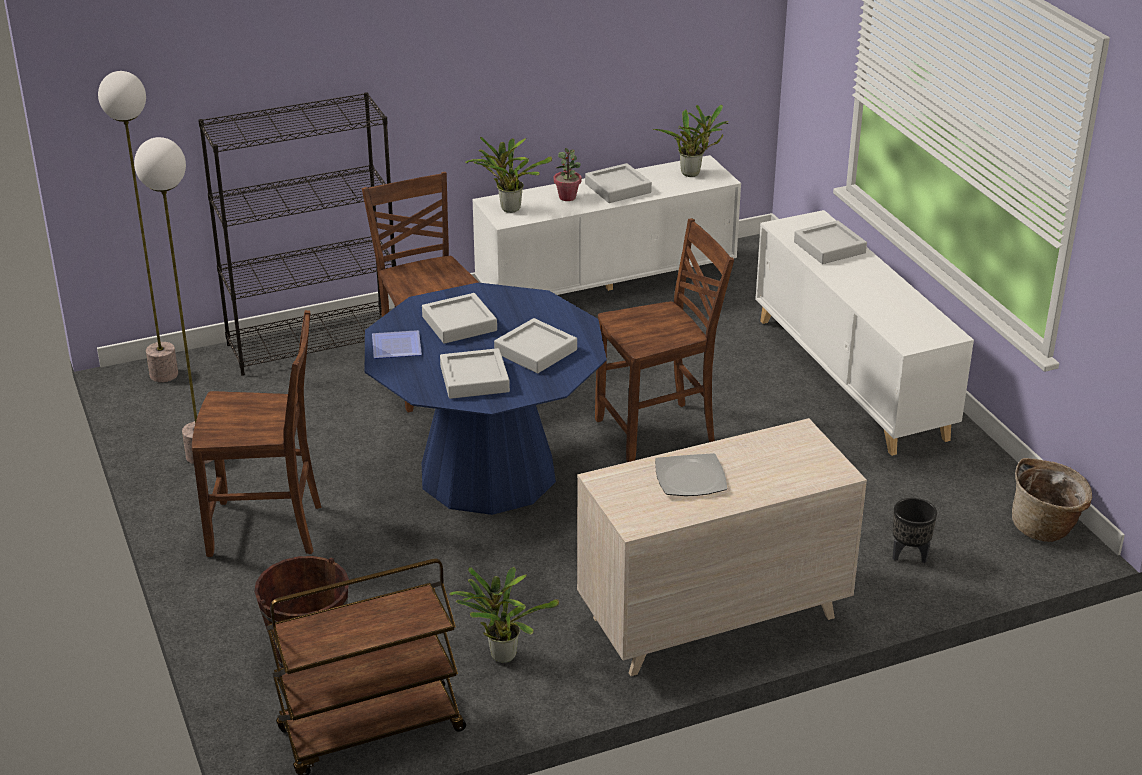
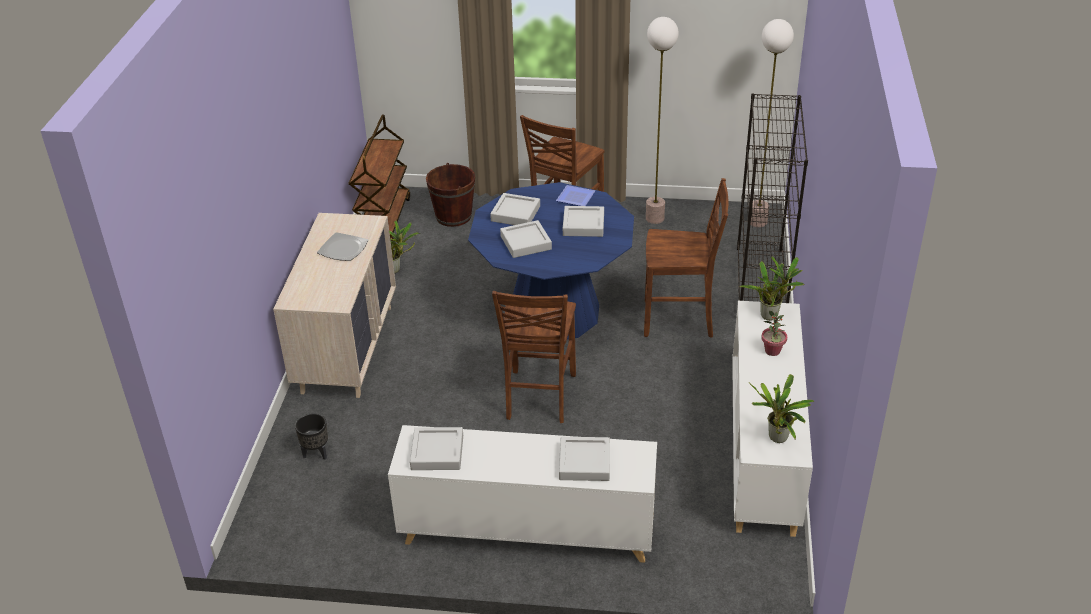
camera: 120 degrees right, 5 degrees up
(618, 188) = (773, 384): grey tray -> grey tray (437, 452)
(1045, 527) = (274, 537): basket -> none

